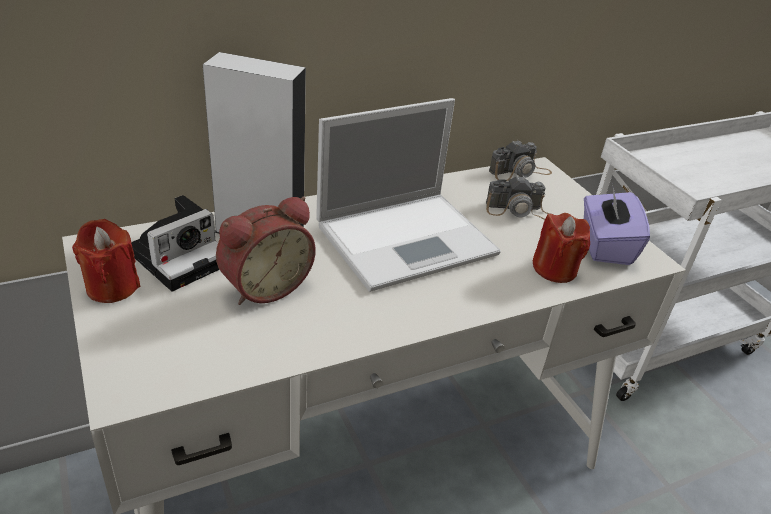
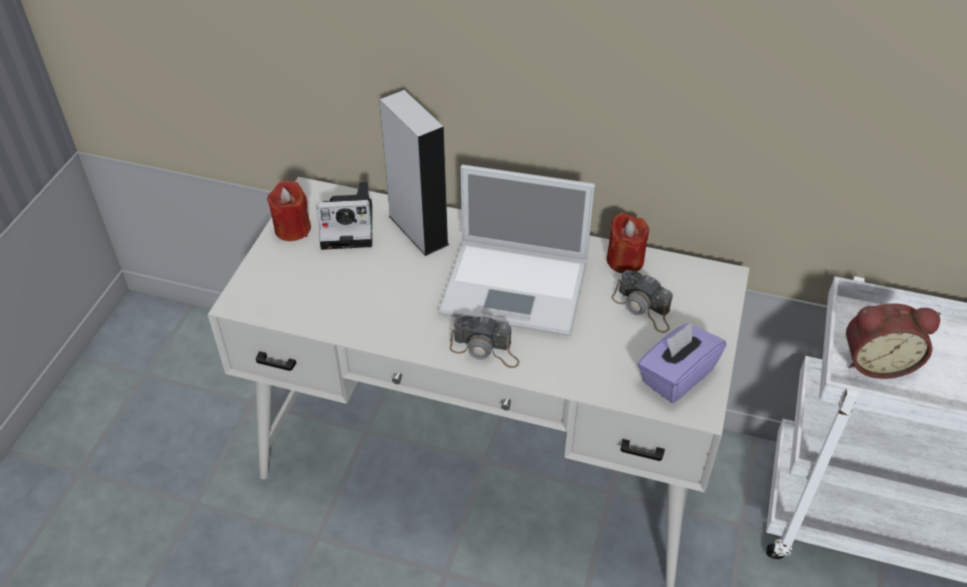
camera: 45 degrees right, 10 degrees up
(264, 286) = (378, 274): alarm clock -> alarm clock (876, 361)
(520, 172) = (698, 272): camera -> camera (485, 349)
(554, 269) = (600, 371): red candle -> red candle (625, 260)

